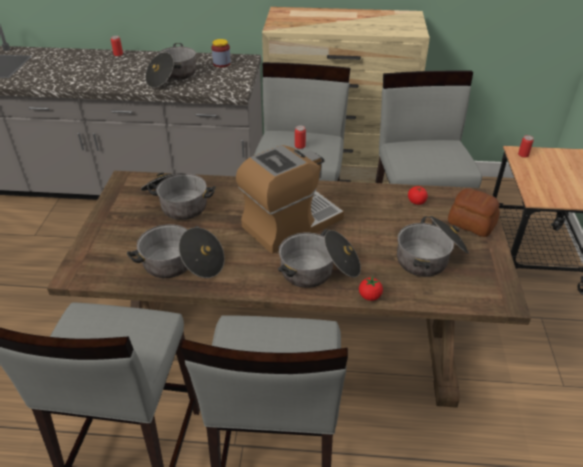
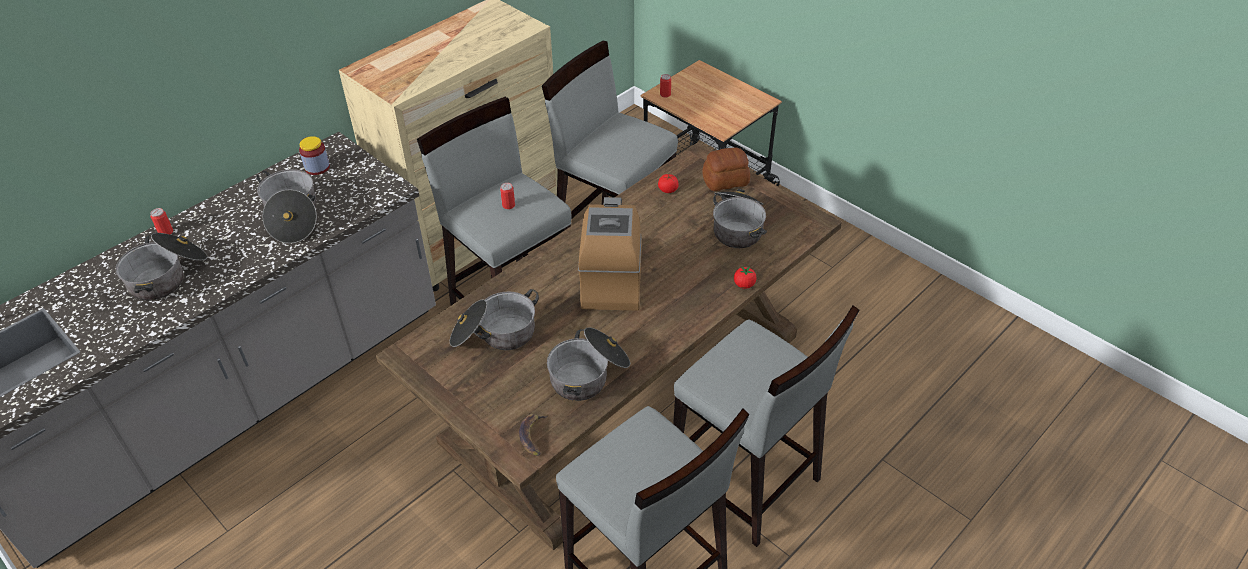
camera: 50 degrees left, 5 degrees up
(97, 269) = (532, 436): none -> banana
(319, 271) = (688, 295): cooking pot -> cooking pot (168, 276)

